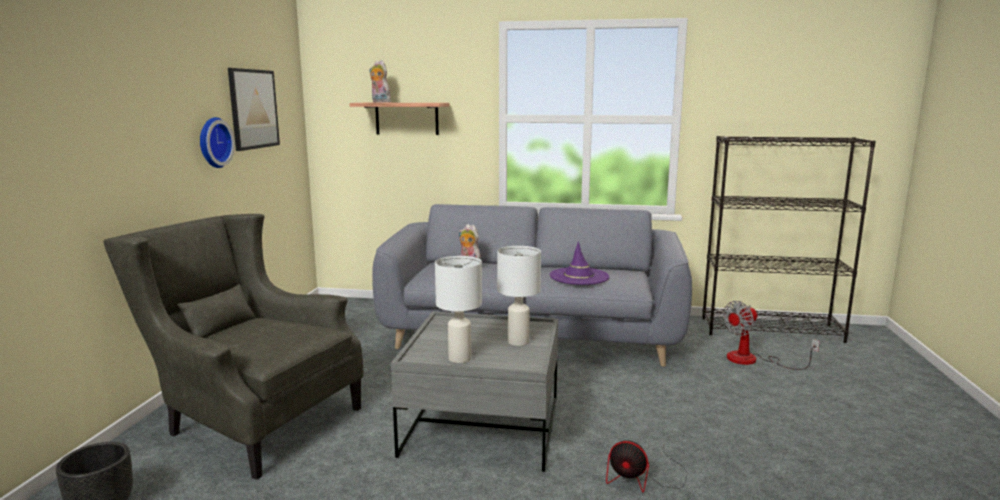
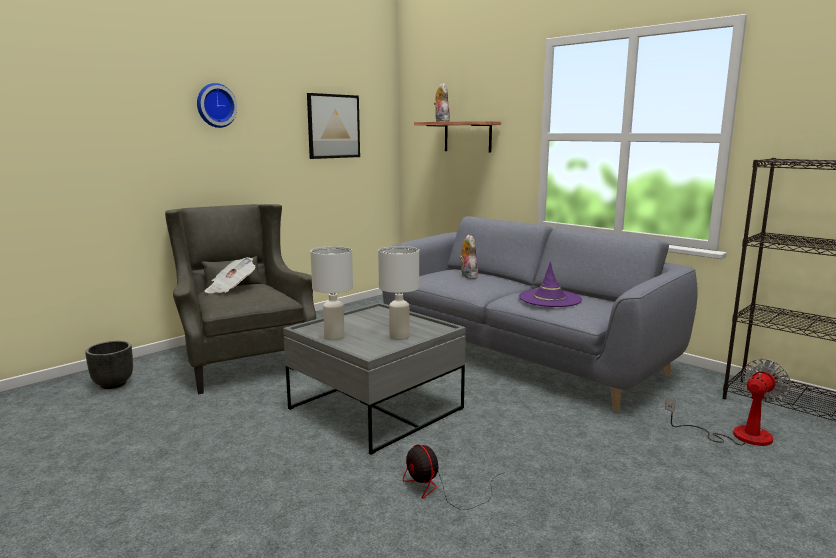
camera: 35 degrees right, 0 degrees up
(212, 142) = (284, 150): wall clock -> wall clock (215, 105)
(236, 332) = (230, 289): none -> newspaper
(753, 360) = (737, 435): fan -> fan turned 135 degrees clockwise

